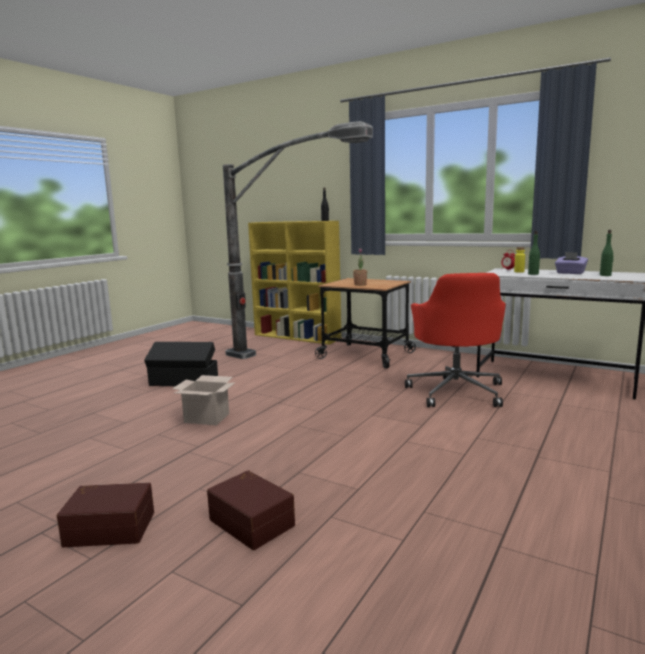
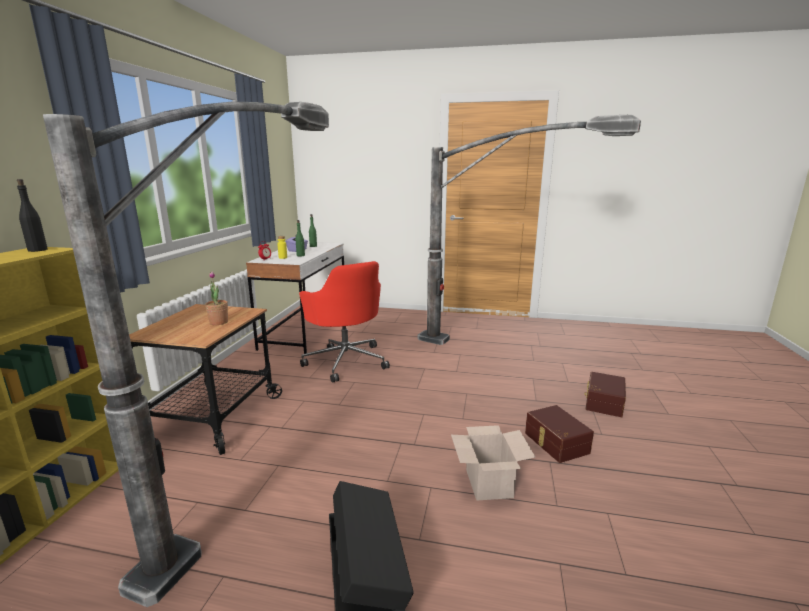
camera: 110 degrees left, 5 degrees up
(110, 527) = (683, 453): brown storage box -> brown storage box (555, 443)
(456, 391) = (346, 361): red office chair -> red office chair turned 75 degrees clockwise
(460, 488) = (502, 354): none -> floor lamp

